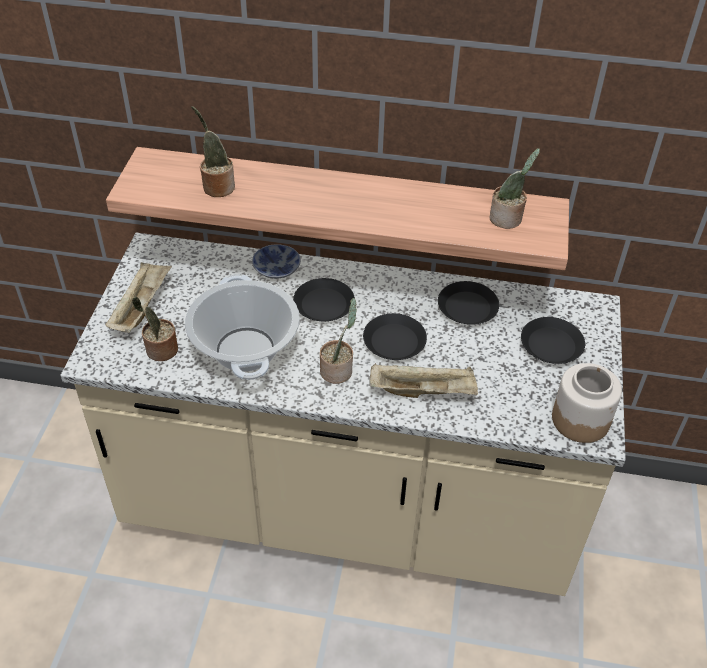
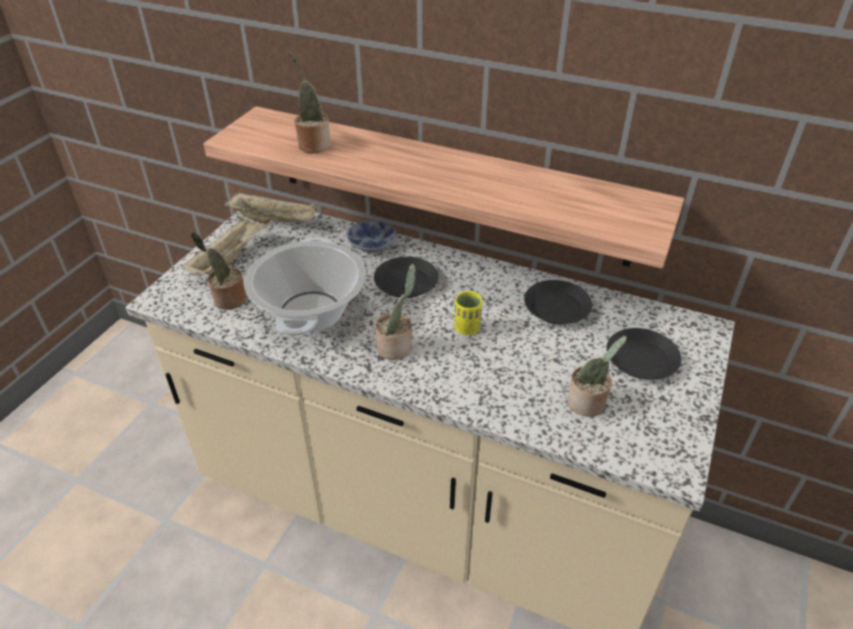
camera: 15 degrees right, 5 degrees down
(394, 341) = (467, 328): black plate -> yellow cup
(423, 391) = (481, 383): beige tray -> beige tray (275, 221)
(507, 219) = (606, 208): potted plant -> potted plant (588, 404)
(580, 419) = (656, 445): jar -> none

